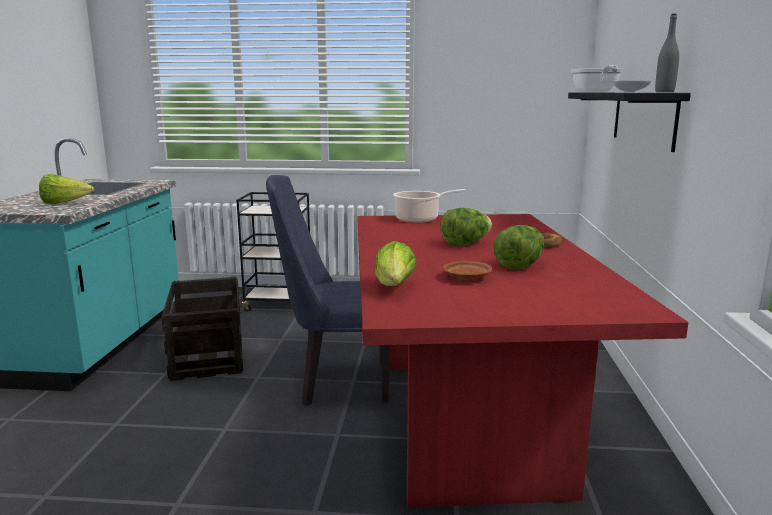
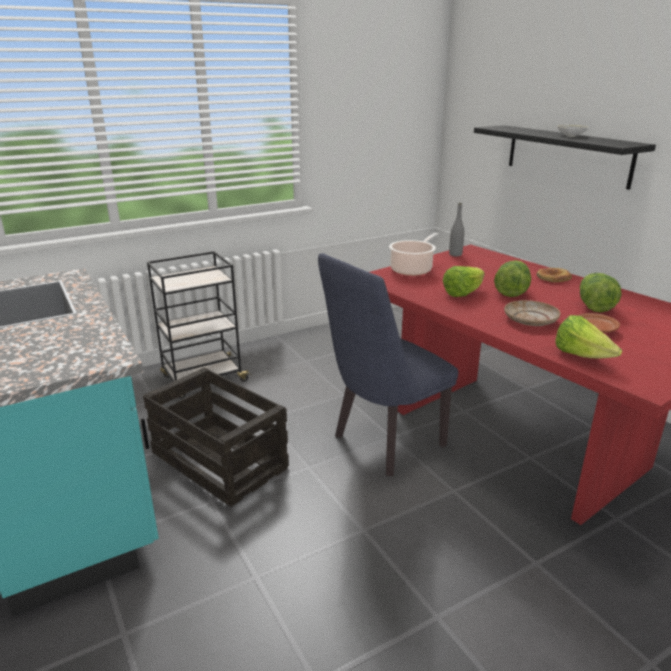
camera: 35 degrees left, 10 degrees up
(65, 203) = (70, 344): lettuce -> lettuce (463, 293)
(423, 261) = (530, 320): none -> beige plate
(595, 92) = (506, 128): frying pan -> none
(664, 92) = (629, 142): grey bottle -> grey bottle (455, 254)

